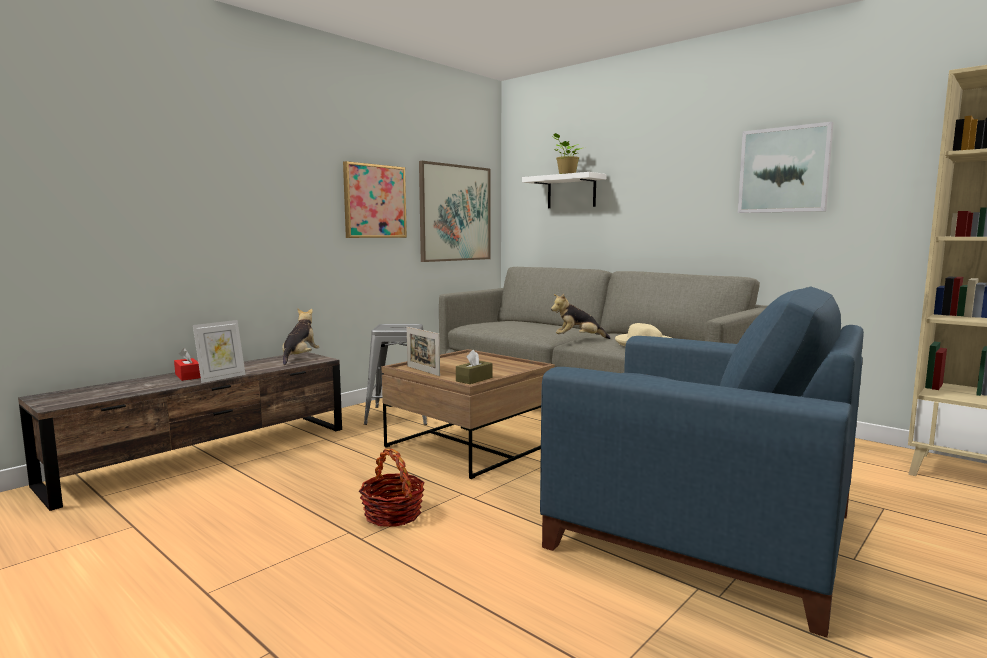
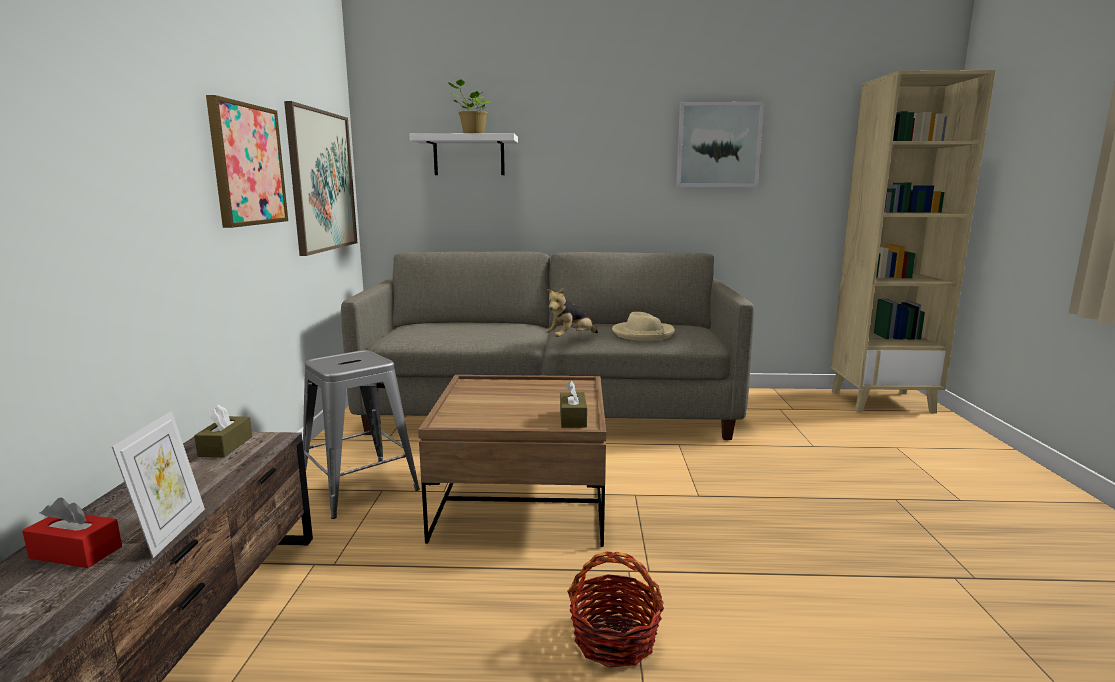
camera: 40 degrees left, 5 degrees up
(300, 358) = (225, 446): plush toy -> brown tissue box
(423, 371) = (483, 422): picture frame -> none
(698, 529) = (854, 517): blue armchair -> none

